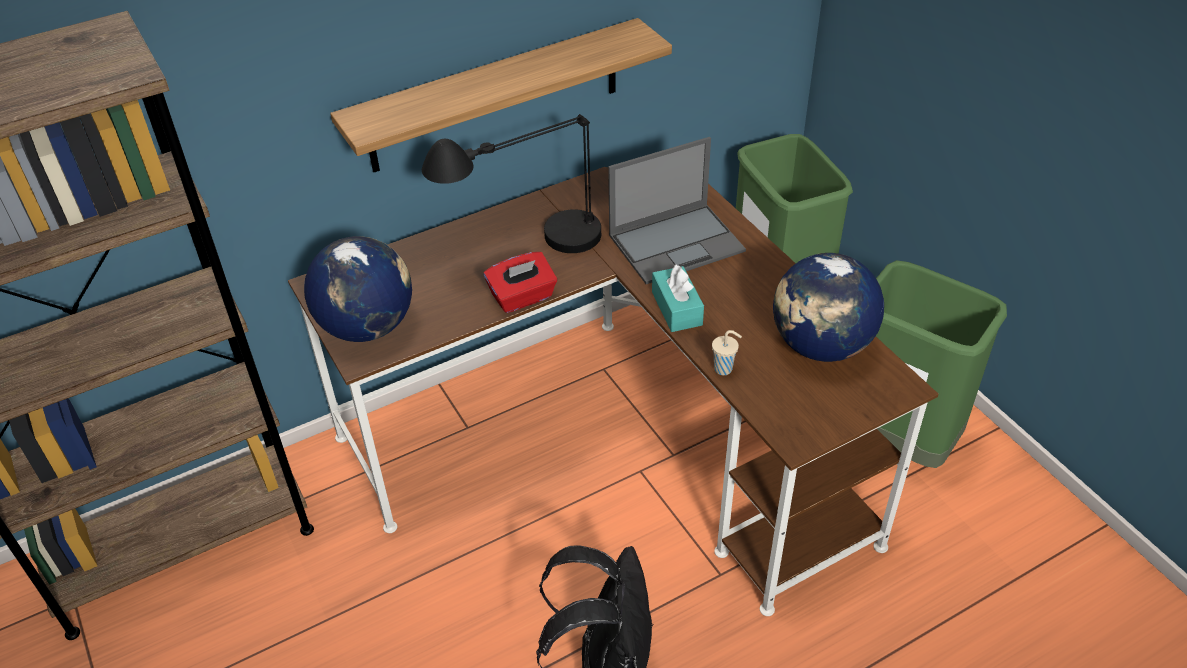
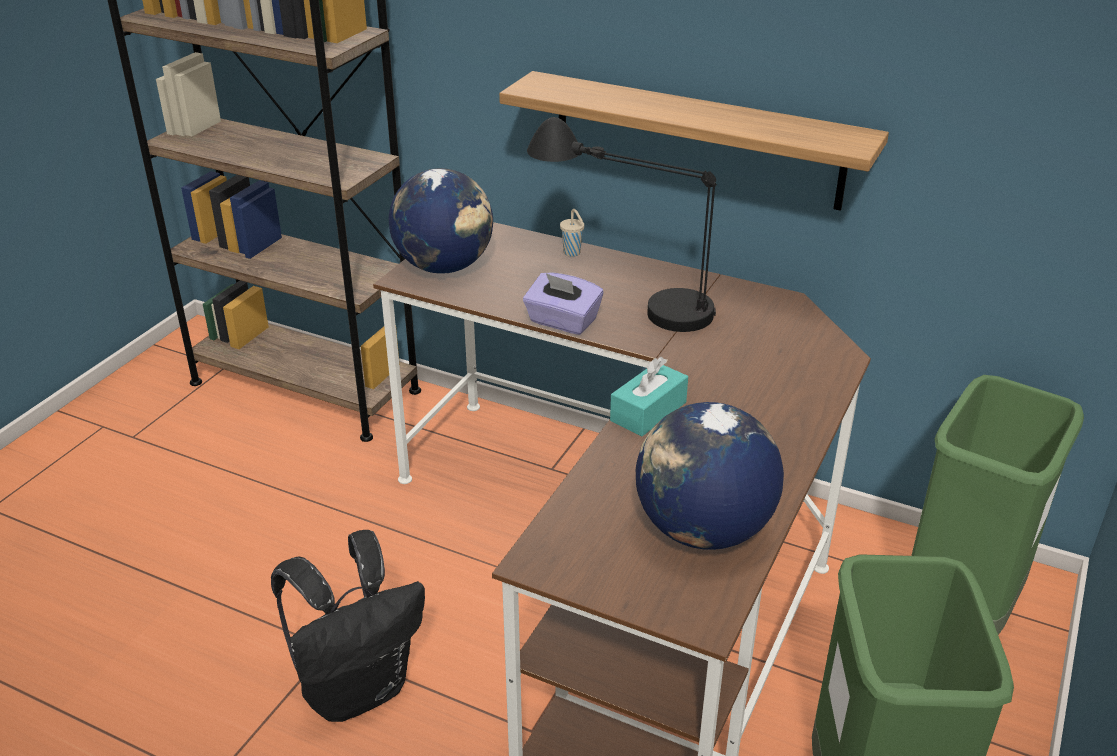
camera: 55 degrees right, 10 degrees down
(522, 297) = (562, 322): red tissue box -> purple tissue box
(677, 242) = (747, 376): laptop -> none
(724, 369) = (592, 474): beige cup -> beige cup (572, 253)

